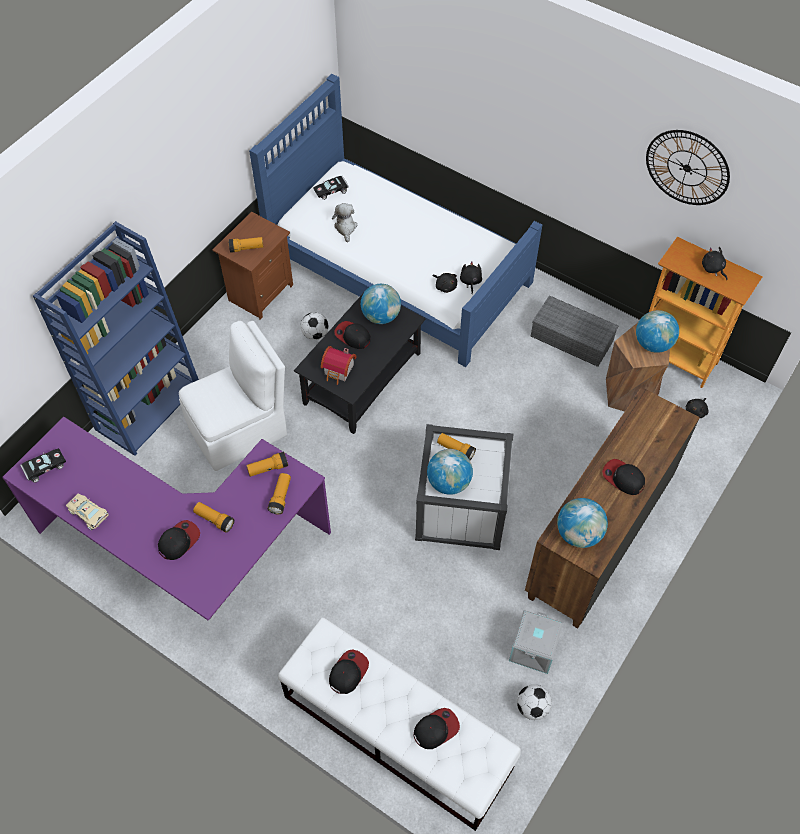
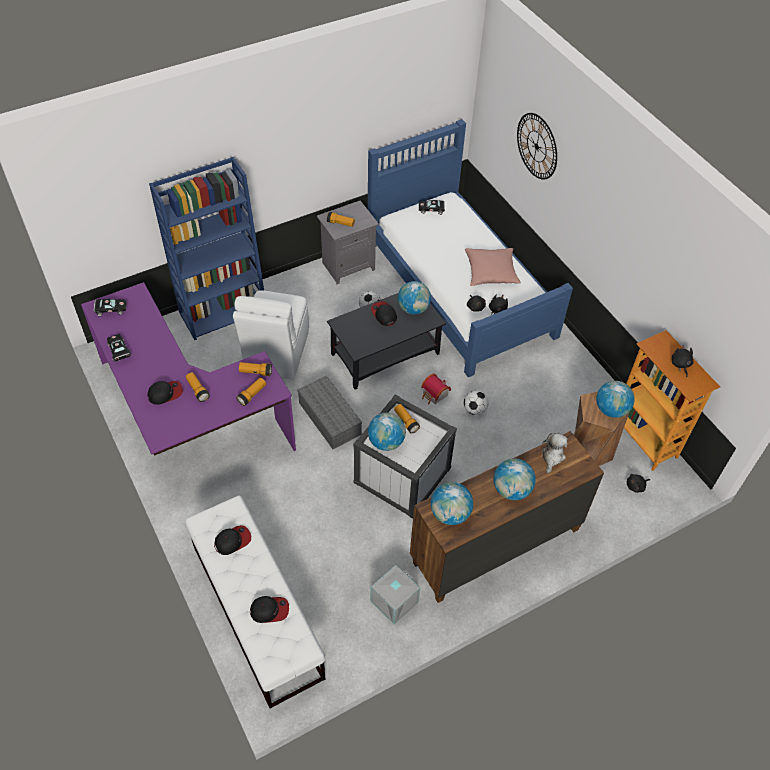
camera: 25 degrees right, 5 degrees down
(90, 515) = (119, 351): beige toy car -> black toy car
(240, 430) = (276, 353): white chair -> white chair turned 105 degrees clockwise
(259, 292) = (347, 266): brown nightstand -> grey nightstand
(339, 371) = (358, 334): toy house -> toy house (434, 395)
(345, 228) = (426, 238): plush toy -> plush toy (552, 456)
(438, 240) = (491, 272): none -> pink pillow
(532, 707) = (367, 642): football -> football (474, 410)
(573, 338) = (566, 391): grey storage box -> grey storage box (331, 419)
(623, 478) = (511, 490): cap -> globe
(687, 168) = (682, 270): wall clock -> wall clock (536, 146)

